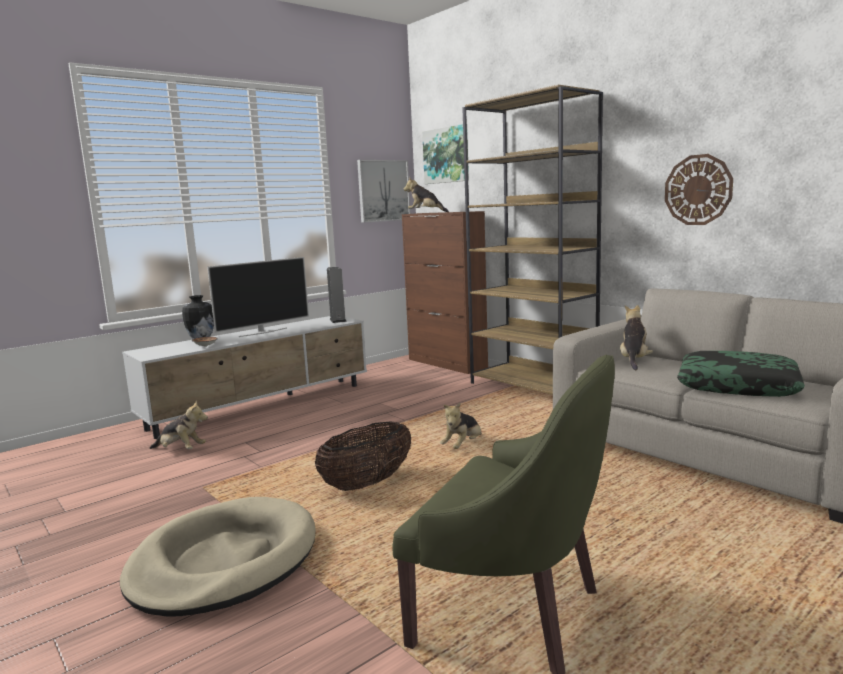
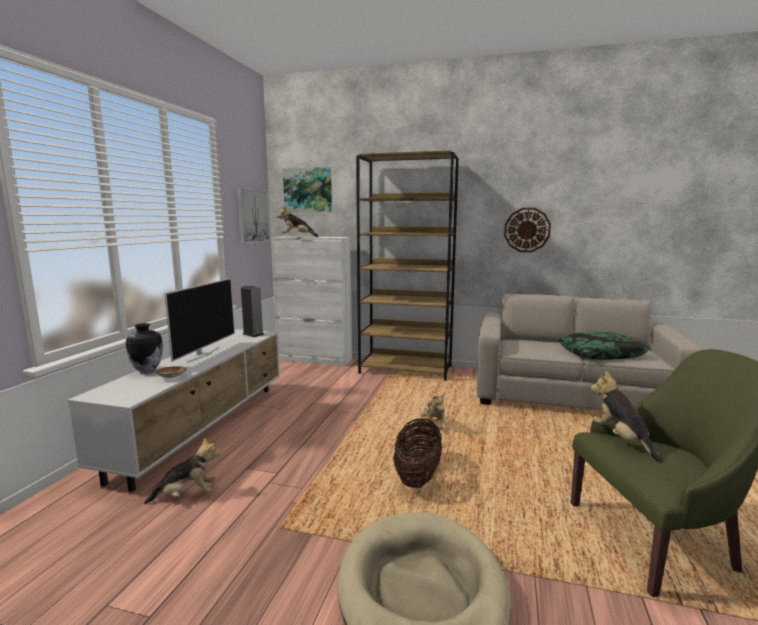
camera: 35 degrees left, 0 degrees up
(447, 364) = (315, 359): brown cabinet -> white cabinet
(634, 360) = (518, 344): plush toy -> plush toy (622, 440)

